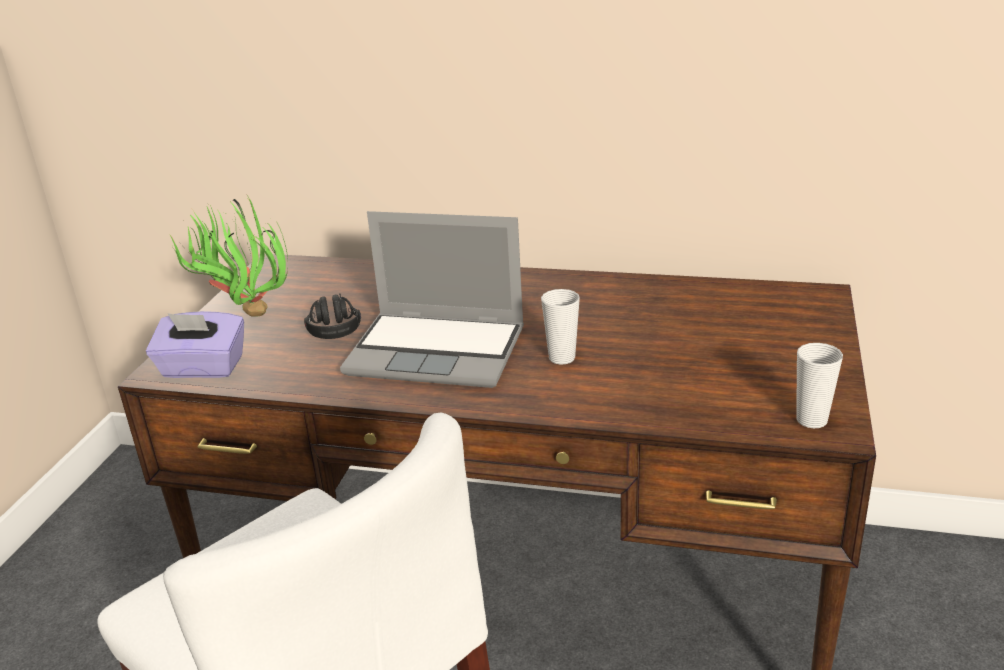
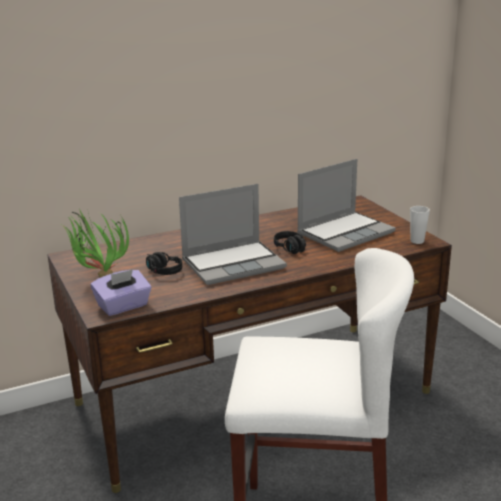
camera: 40 degrees left, 5 degrees down
(562, 358) = (293, 250): cup -> black headphones
(701, 353) = (345, 232): none -> laptop

